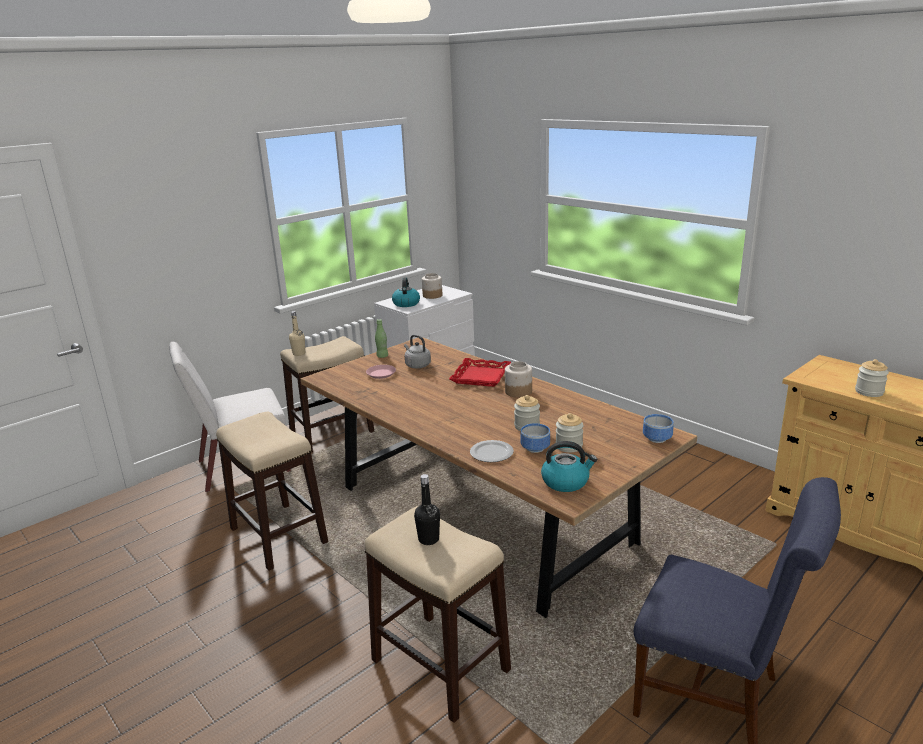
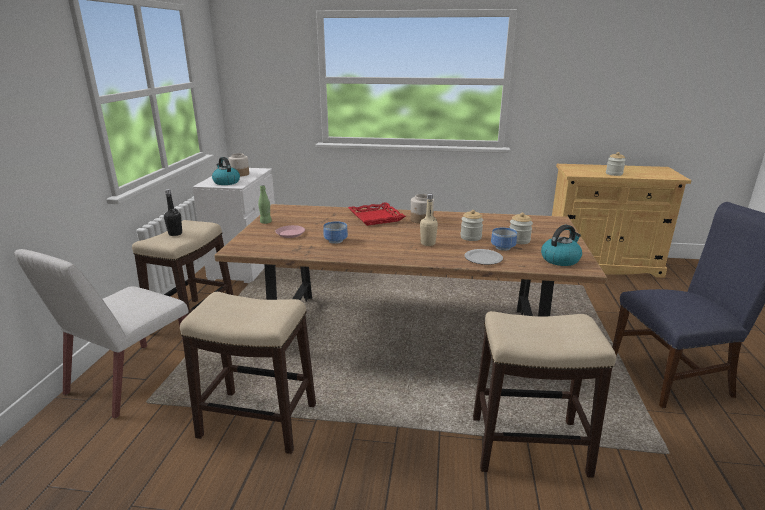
camera: 40 degrees left, 0 degrees up
(299, 353) = (162, 241): beige bottle -> beige bottle (428, 243)
(417, 365) = (309, 221): grey kettle -> none
(428, 539) = (540, 329): black bottle -> black bottle (175, 234)
(658, 438) = (555, 223): bowl -> bowl (336, 240)

